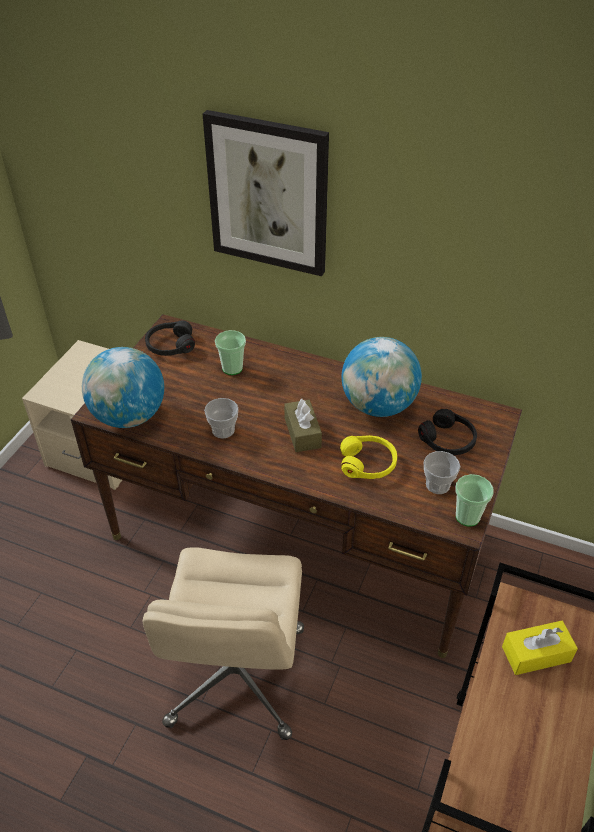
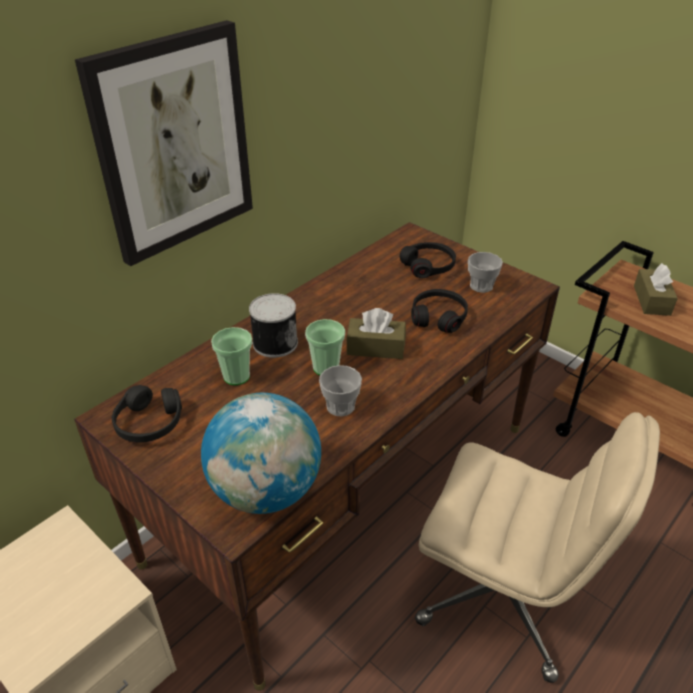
camera: 70 degrees left, 5 degrees down
(280, 375) = (274, 342): none -> can
(368, 463) = (438, 317): yellow headphones -> black headphones
(378, 406) = (363, 291): globe -> none
(467, 517) = (523, 281): cup -> cup (326, 368)
(536, 654) = (651, 300): yellow tissue box -> brown tissue box

